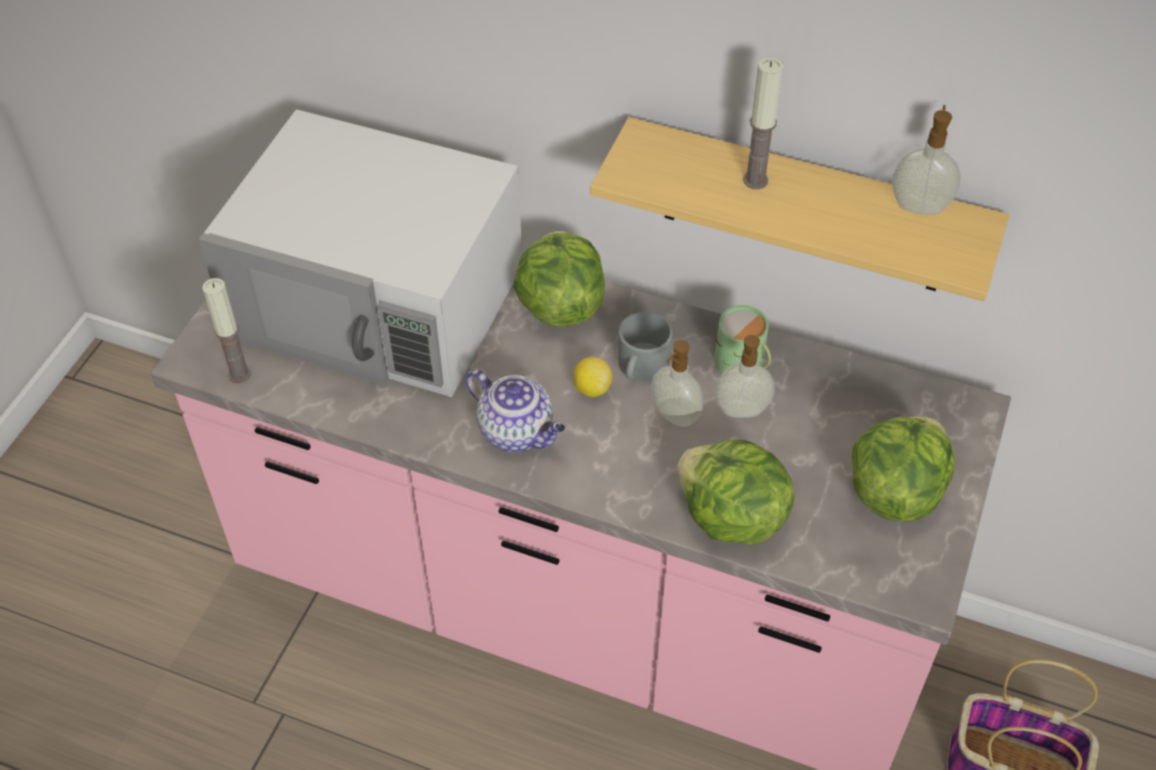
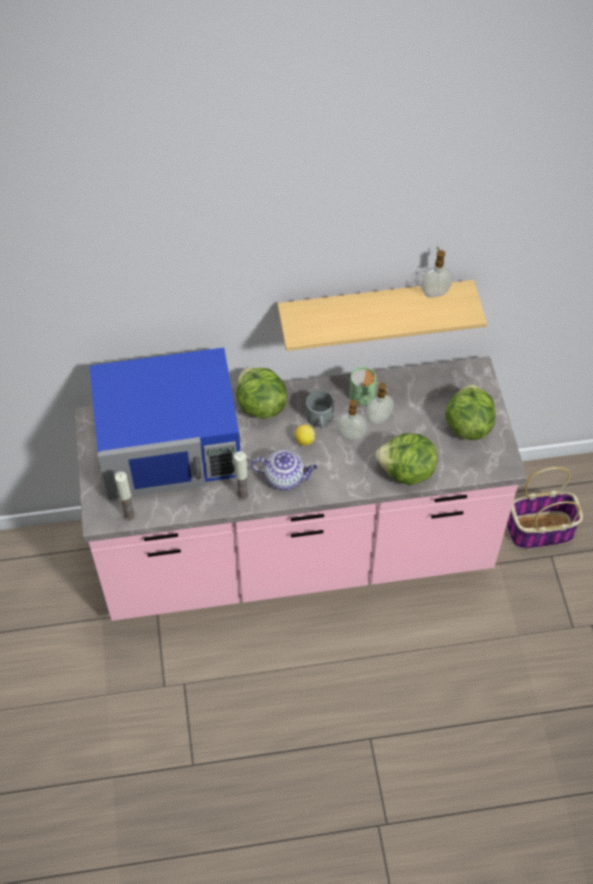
camera: 30 degrees left, 5 degrees up
(380, 301) = (171, 444): white microwave -> blue microwave
(755, 180) = (357, 311): candle -> candle (243, 495)

